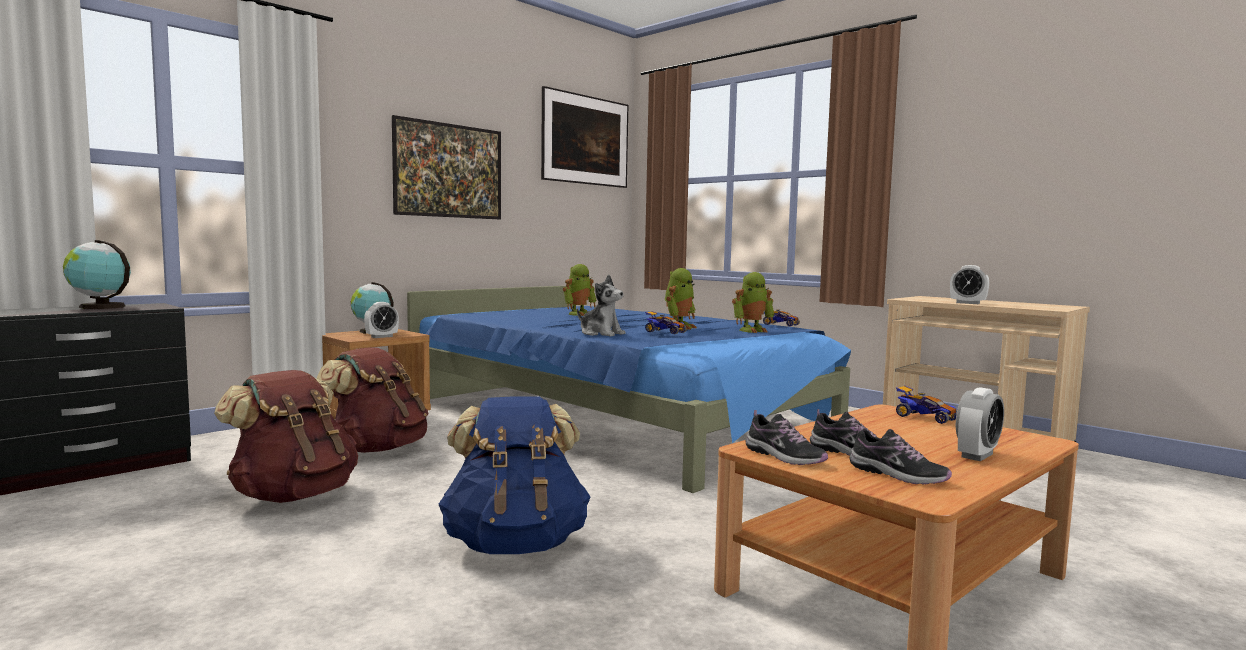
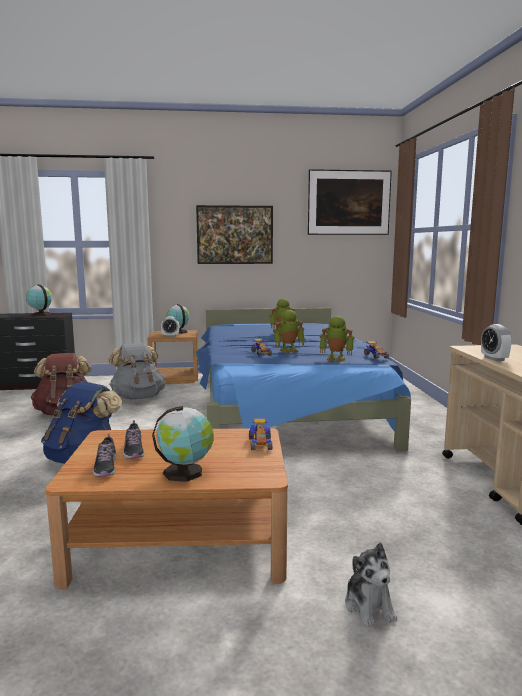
camera: 40 degrees right, 5 degrees up
(378, 448) = (138, 397): brown backpack -> grey backpack
(601, 333) = (227, 350): plush toy -> plush toy (369, 606)
(784, 456) = (100, 443): shoe -> none
(977, 455) = (185, 472): alarm clock -> globe

